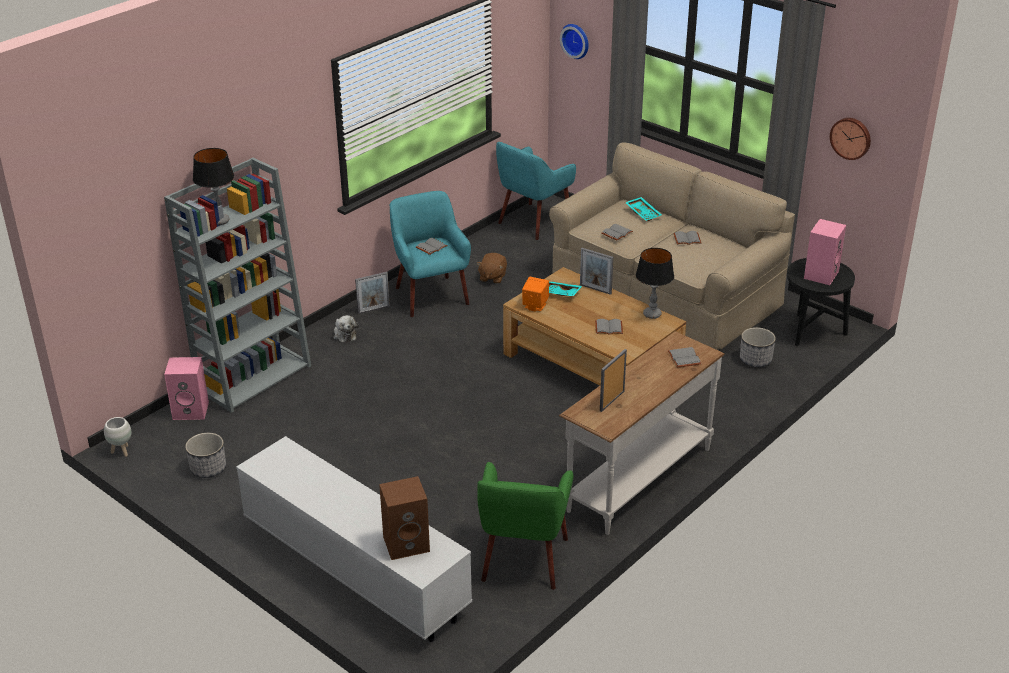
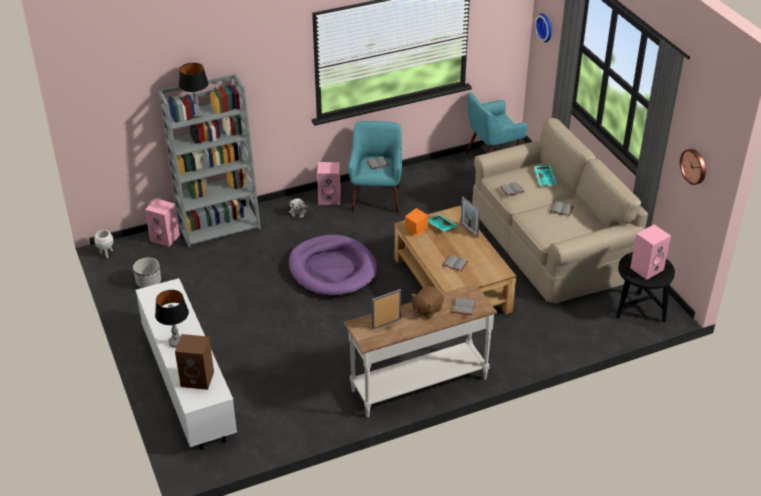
camera: 25 degrees right, 5 degrees up
(373, 310) = (330, 198): picture frame -> pink speaker
(437, 386) = (332, 269): none -> purple dog bed
(492, 277) = (429, 196): brown plush toy -> brown plush toy (426, 310)
(523, 560) = (298, 415): green armchair -> none
(652, 314) = (494, 262): table lamp -> table lamp (176, 342)
(755, 360) = (575, 320): planter -> none

